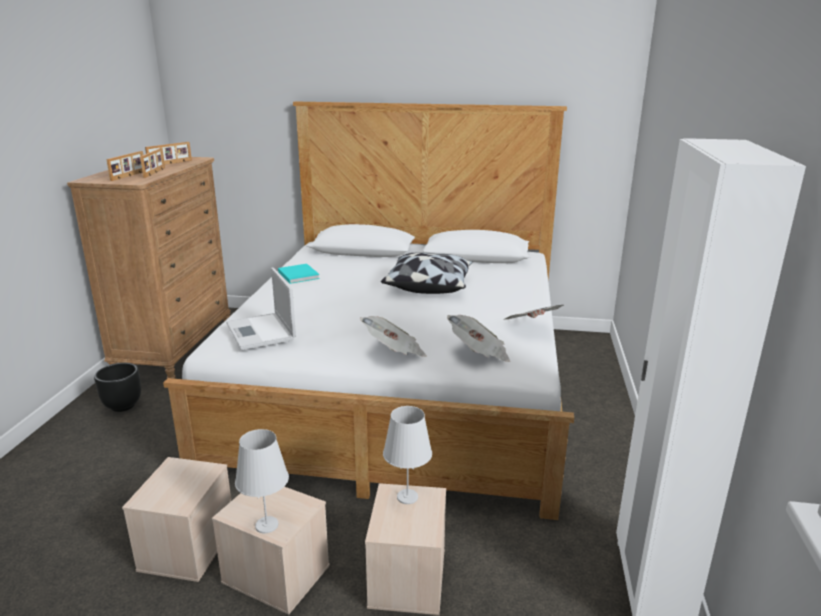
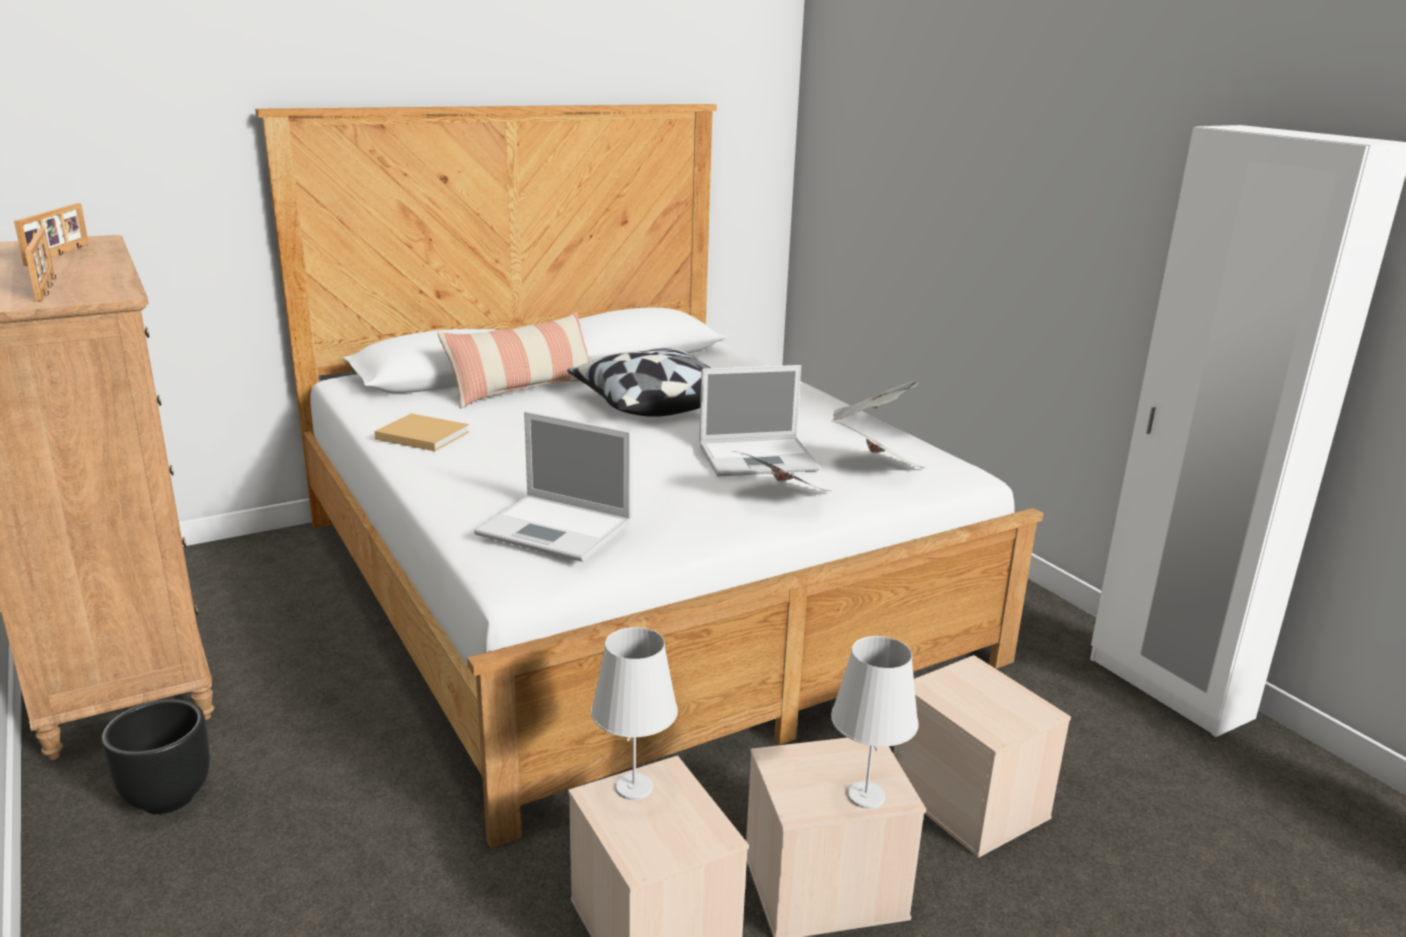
camera: 40 degrees left, 0 degrees up
(155, 172) = (88, 274): picture frame -> none
(298, 275) = (420, 435): turquoise book -> beige book
(383, 264) = (523, 389): none -> pillow
(407, 497) = (954, 683): white table lamp -> white table lamp (633, 787)
(427, 328) = (760, 457): none -> laptop

